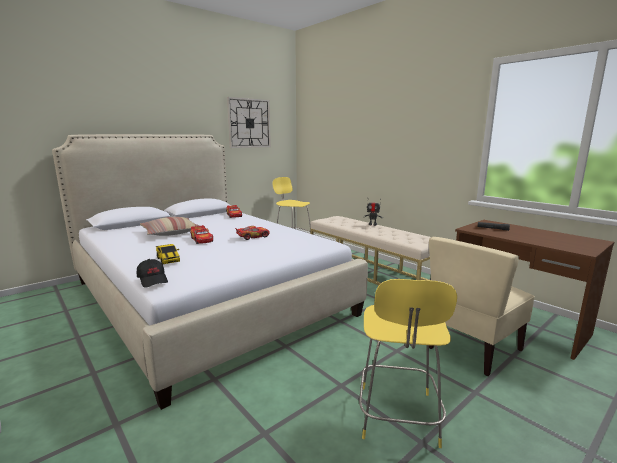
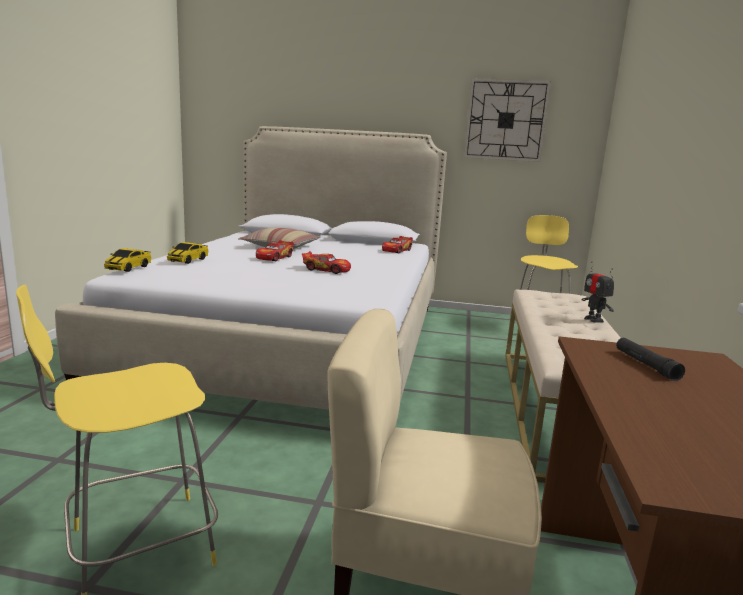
camera: 50 degrees right, 0 degrees up
(153, 280) = (128, 268): black cap -> toy car

